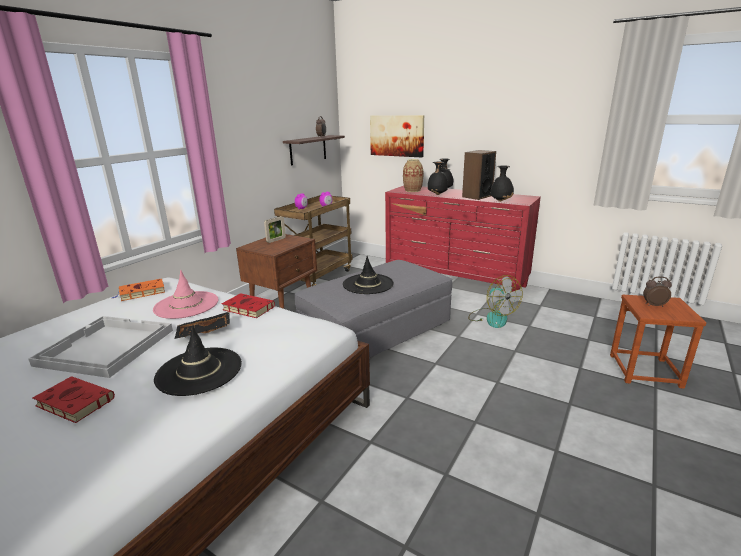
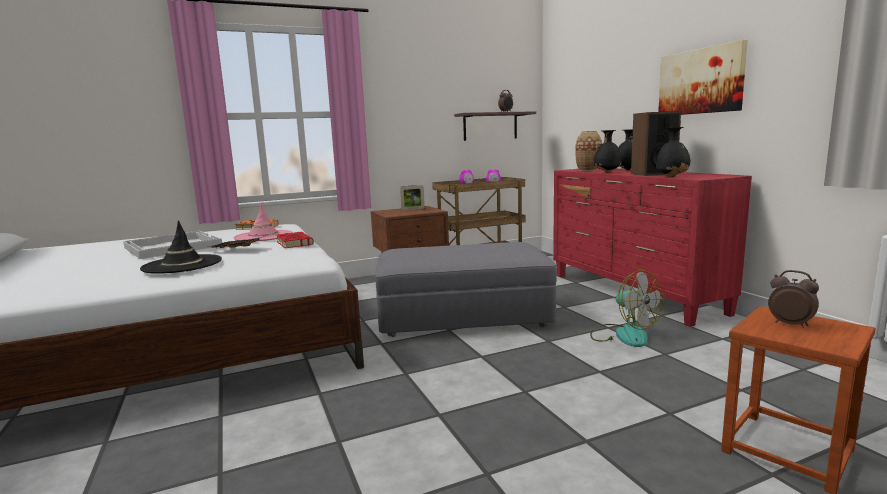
camera: 35 degrees right, 10 degrees down
(73, 402) = (102, 265): red book -> none
(368, 284) = (445, 252): black hat -> none
(397, 135) = (591, 107): picture -> picture (700, 81)
(492, 317) = (623, 335): fan -> fan turned 45 degrees counterclockwise

